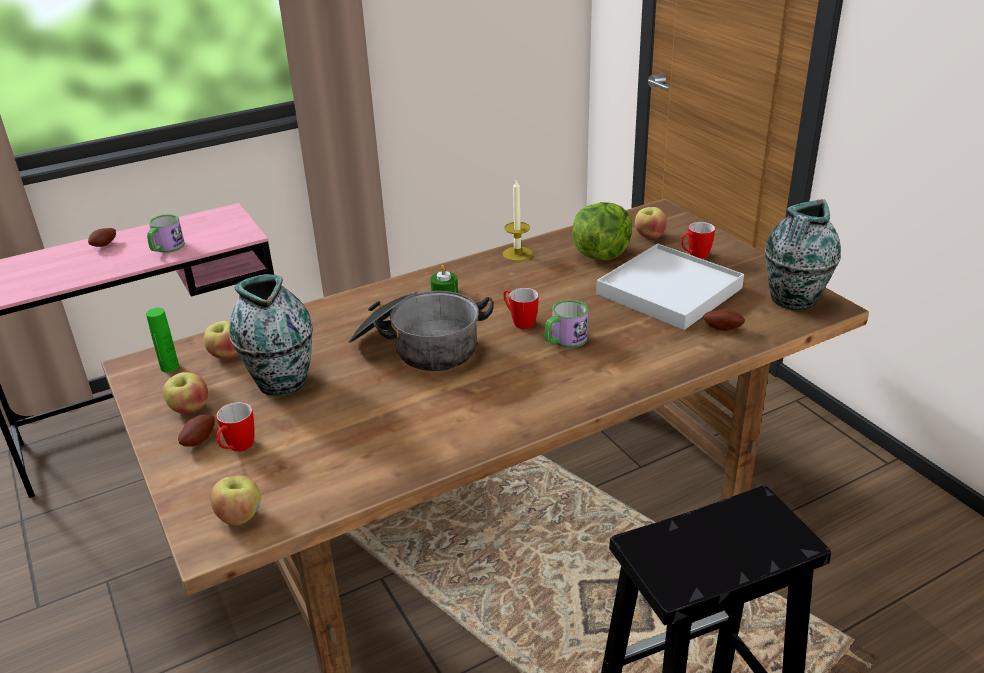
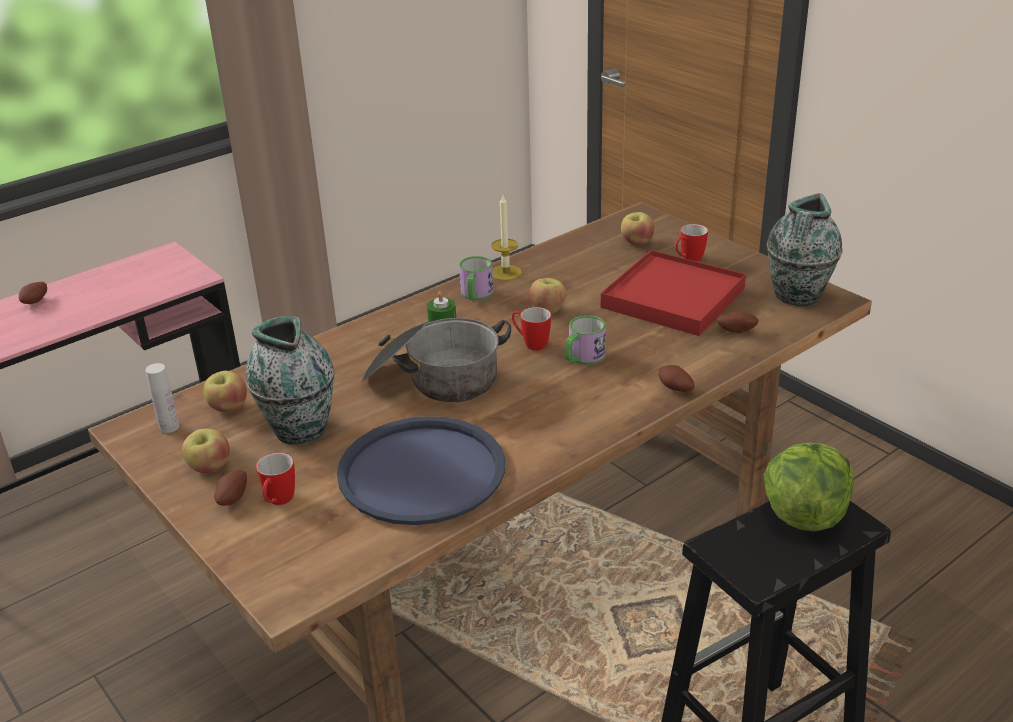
camera: 10 degrees left, 0 degrees up
(166, 248) = (111, 299): mug -> mug (475, 295)
(169, 367) = (169, 427): green bottle -> white bottle
(240, 516) = (307, 568): apple -> apple (548, 309)
(377, 435) = (421, 472): none -> blue tray
(601, 254) = (593, 265): lettuce -> lettuce (804, 514)
(644, 380) = (674, 389): none -> potato
(669, 291) = (673, 298): white tray -> red tray

